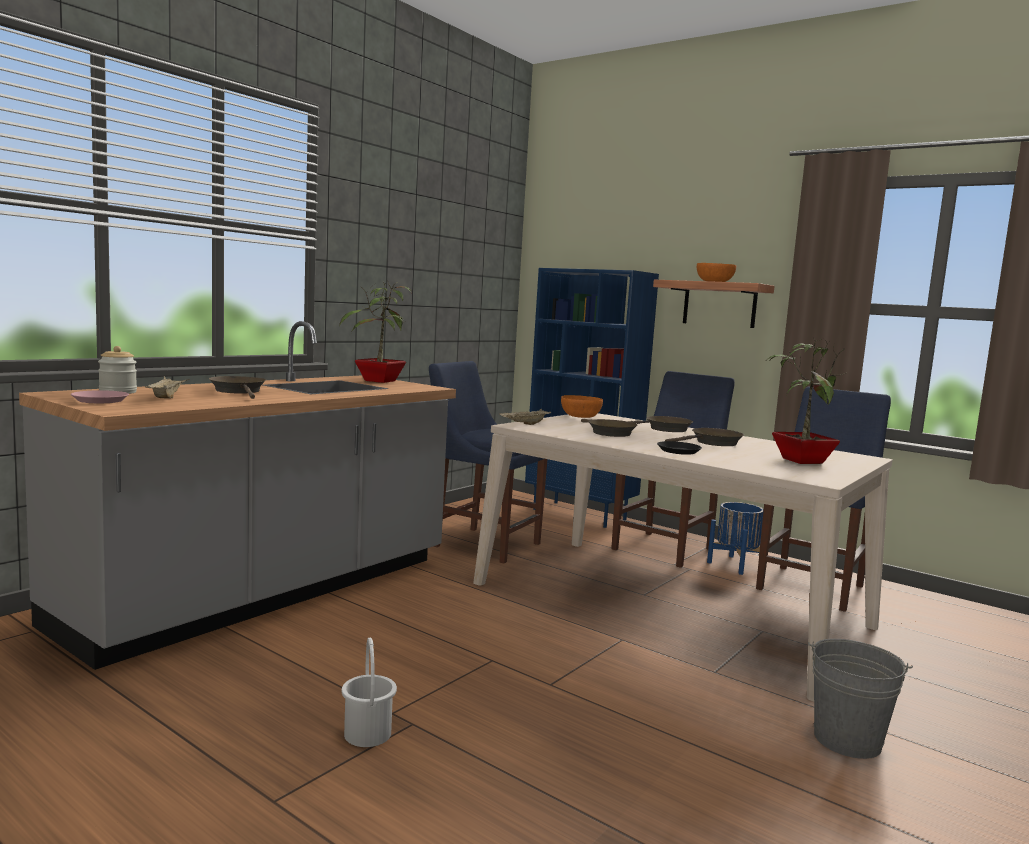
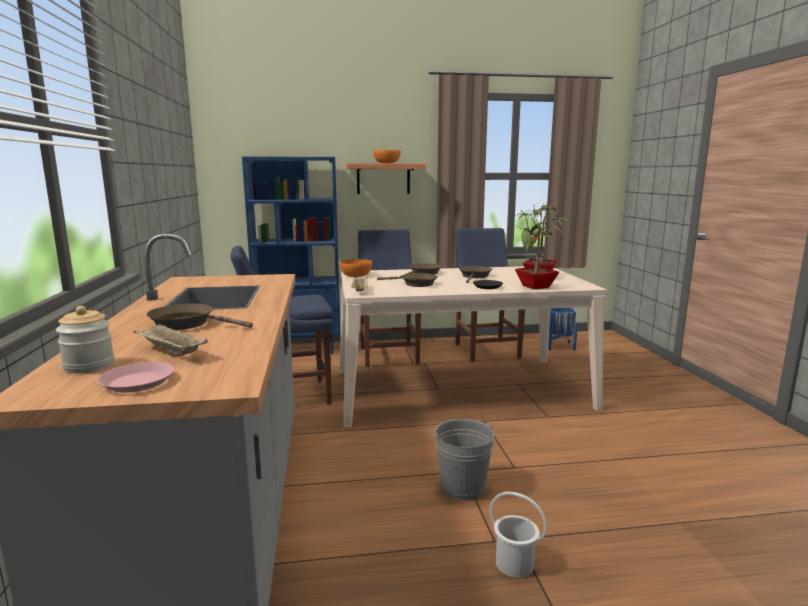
camera: 45 degrees left, 5 degrees up
(378, 381) = (216, 280): potted plant -> potted plant (536, 287)
(735, 565) = (437, 351): blue planter -> blue planter (559, 346)
(847, 740) = (640, 422): grey bucket -> grey bucket (463, 487)

